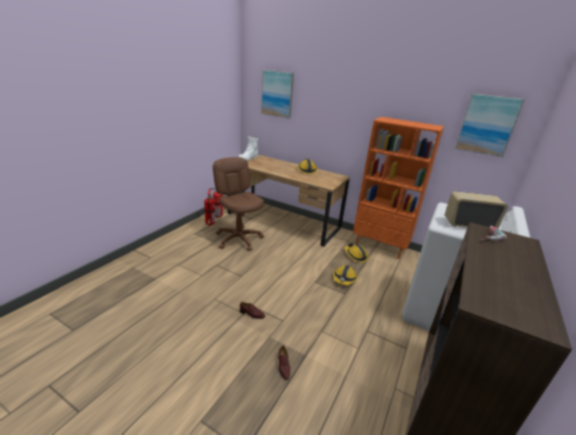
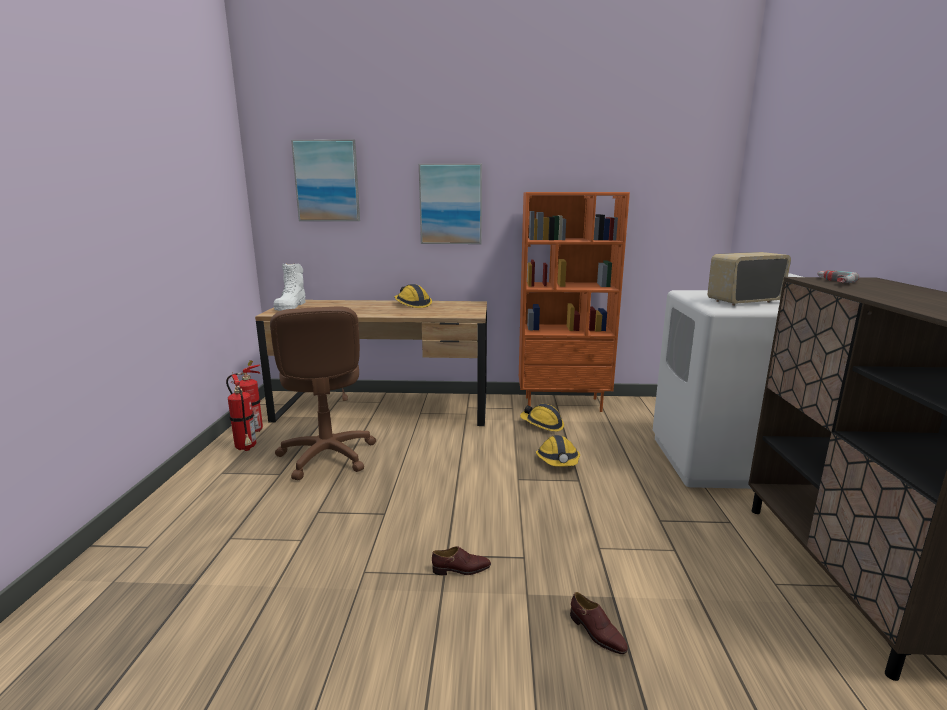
camera: 25 degrees left, 10 degrees down
(239, 239) = (327, 456): brown office chair -> brown office chair turned 135 degrees counterclockwise
(487, 125) = (673, 182): picture -> picture (451, 204)

